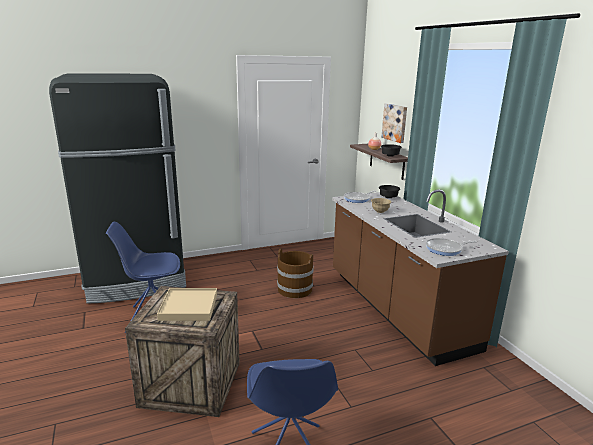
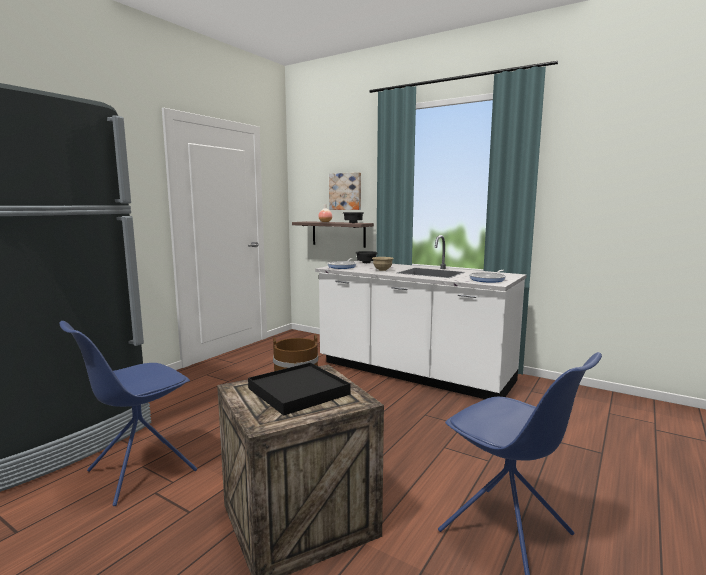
camera: 35 degrees left, 10 degrees down
(188, 306) = (298, 391): beige tray -> black tray
(396, 309) = (413, 373): brown counter -> white counter

